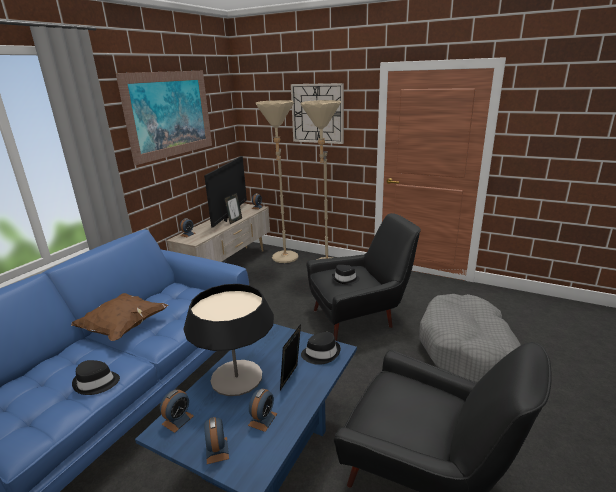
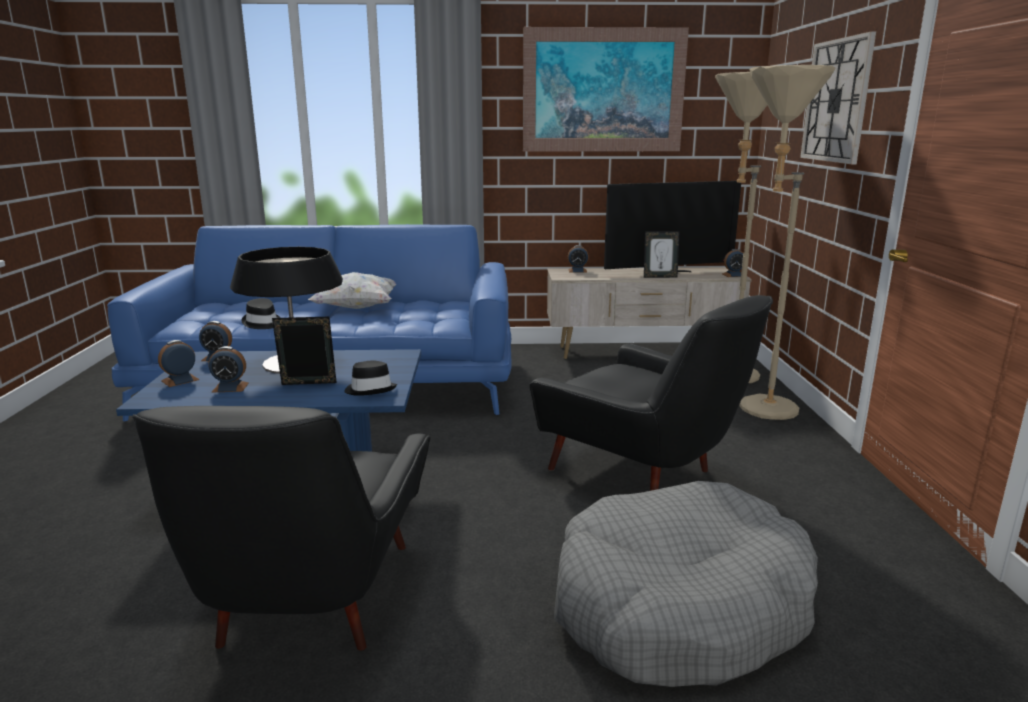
camera: 60 degrees right, 5 degrees down
(123, 328) = (356, 308): brown pillow -> white pillow
(345, 279) = (620, 381): black hat -> none

